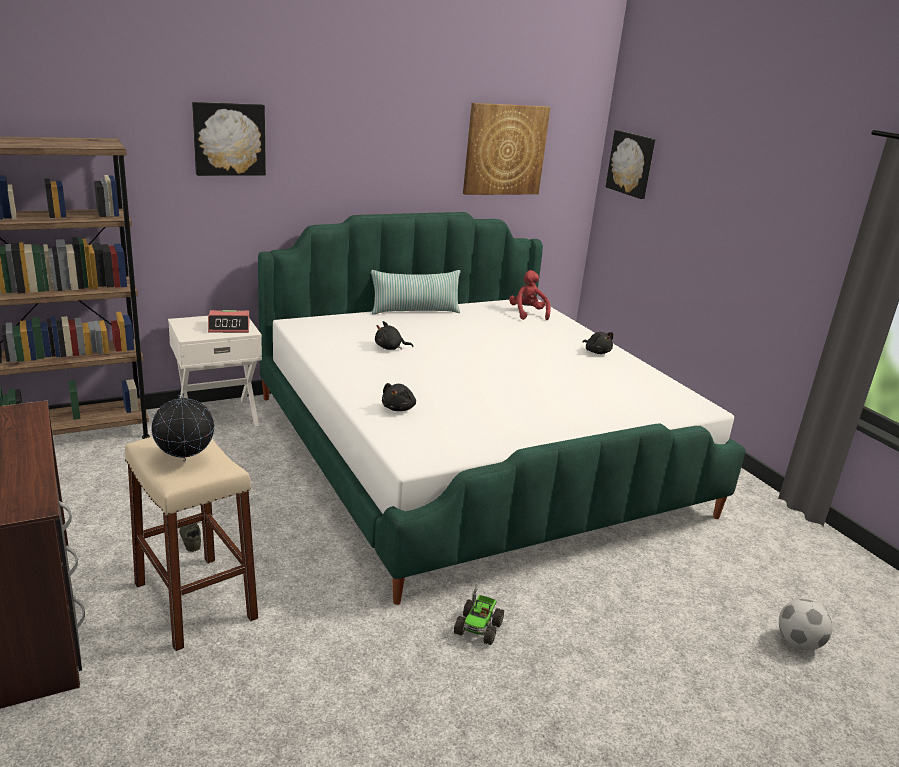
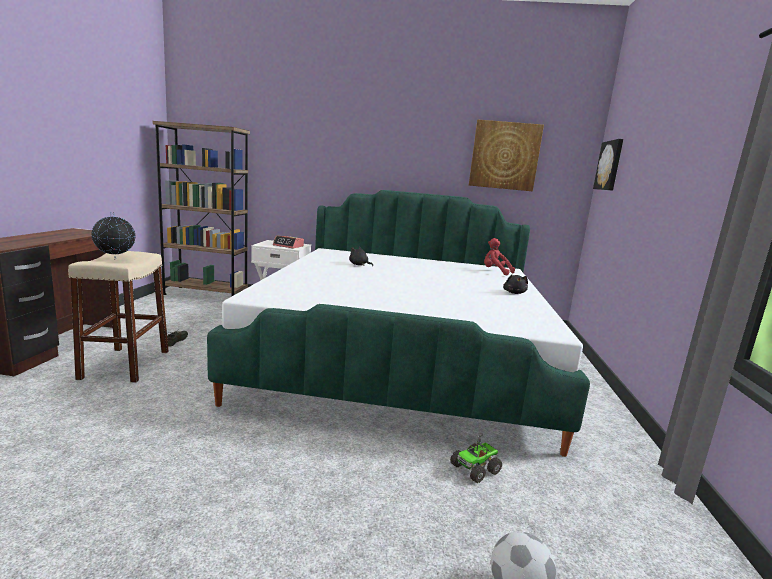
camera: 35 degrees right, 10 degrees down
(229, 139) = (310, 136): picture -> none
(399, 408) = (300, 281): black plush toy -> none
(415, 311) = (412, 259): pillow -> none
(479, 628) = (241, 439): toy truck -> toy truck (475, 468)
(527, 314) = (495, 272): red plush toy -> red plush toy turned 75 degrees counterclockwise

